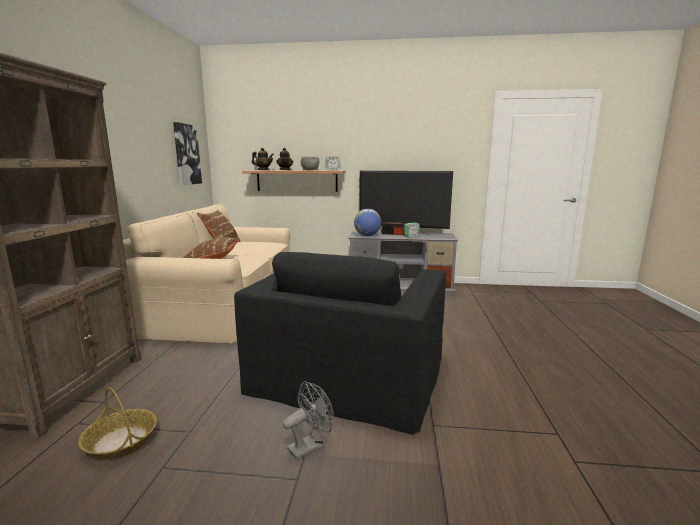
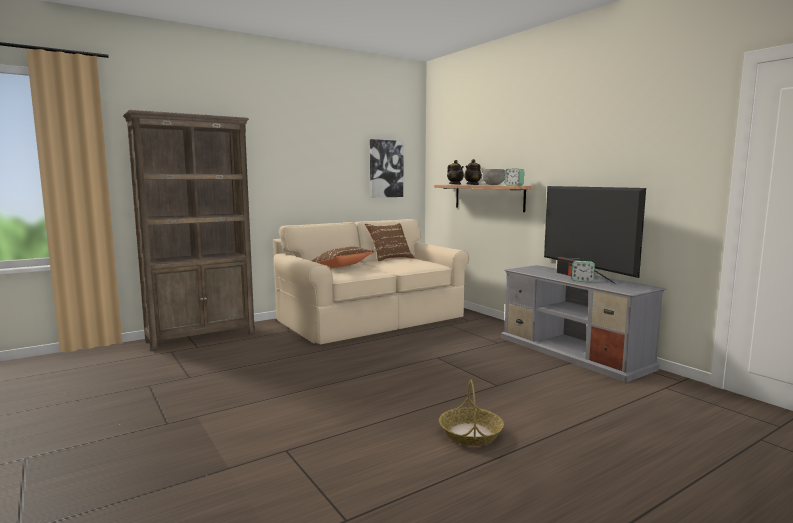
camera: 50 degrees right, 5 degrees down
(121, 441) = (164, 367): basket -> basket (471, 434)
(310, 446) = (207, 414): grey fan -> none
(349, 372) = (329, 392): black armchair -> none
(367, 236) = (530, 271): globe -> none

